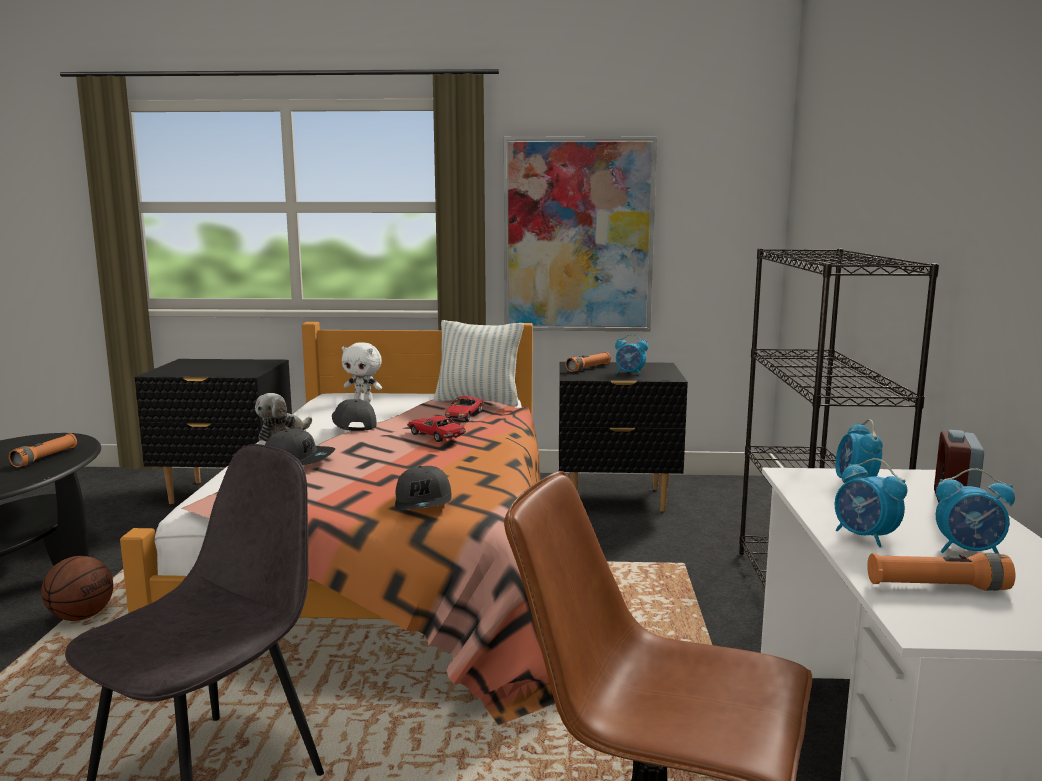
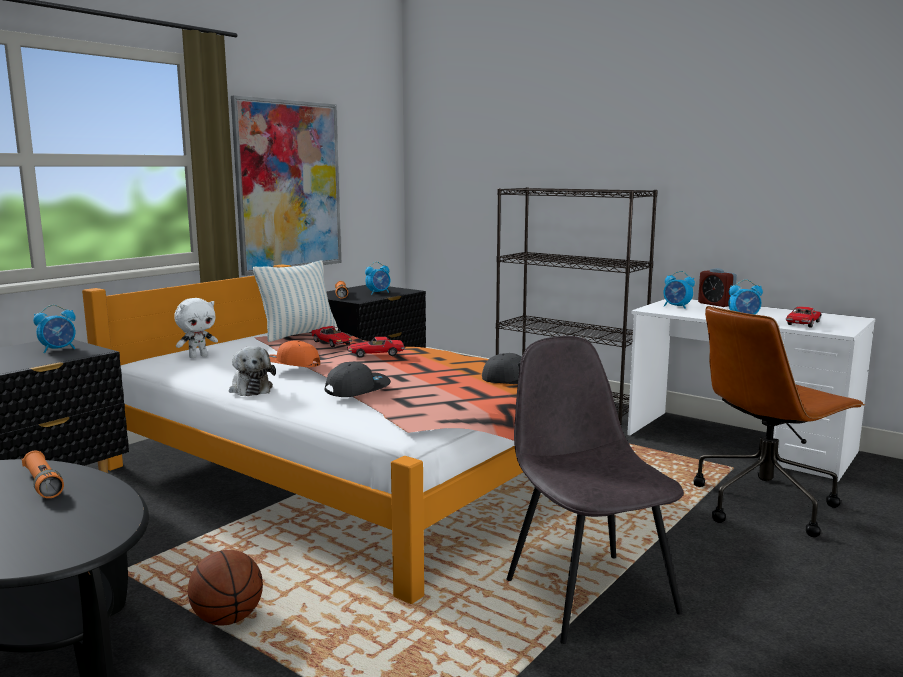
camera: 55 degrees left, 0 degrees up
(353, 423) = (290, 364): grey cap -> orange cap
(937, 587) = (803, 323): orange flashlight -> toy car
(969, 551) = (772, 314): alarm clock -> alarm clock (59, 350)

